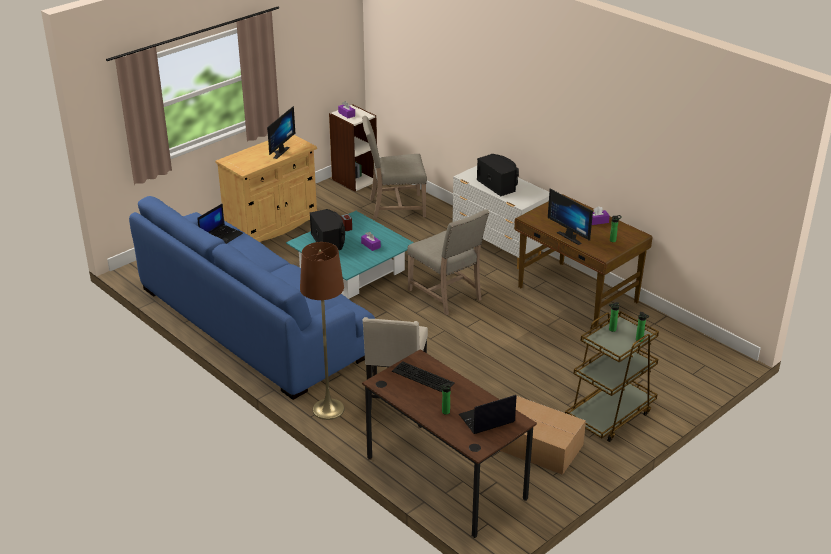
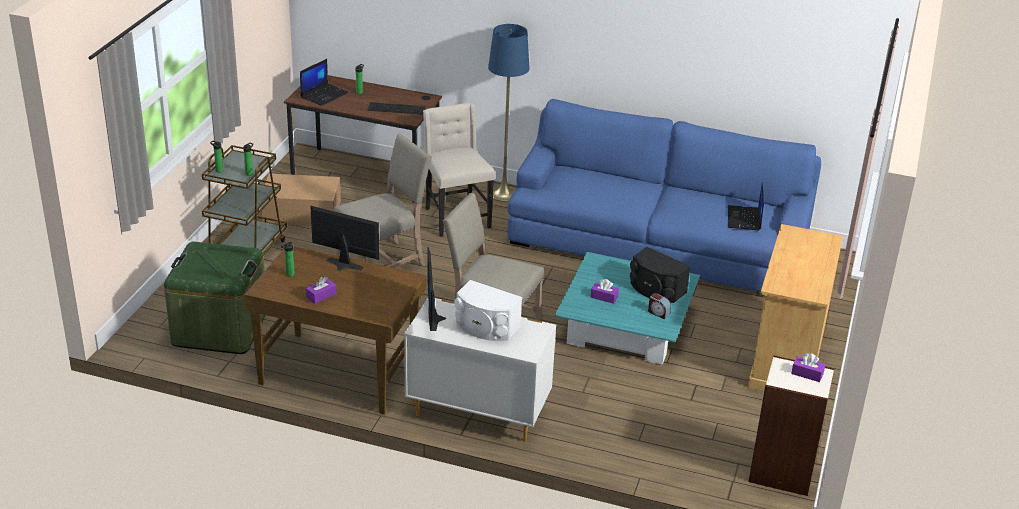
camera: 150 degrees right, 0 degrees up
(278, 152) = (792, 267): monitor -> monitor (437, 318)
(328, 409) = (504, 194): brown floor lamp -> blue floor lamp
(395, 207) = (673, 439): beige chair -> beige chair (384, 262)
(498, 184) = (486, 327): black speaker -> white speaker
(655, 350) = (220, 328): none -> green storage box

